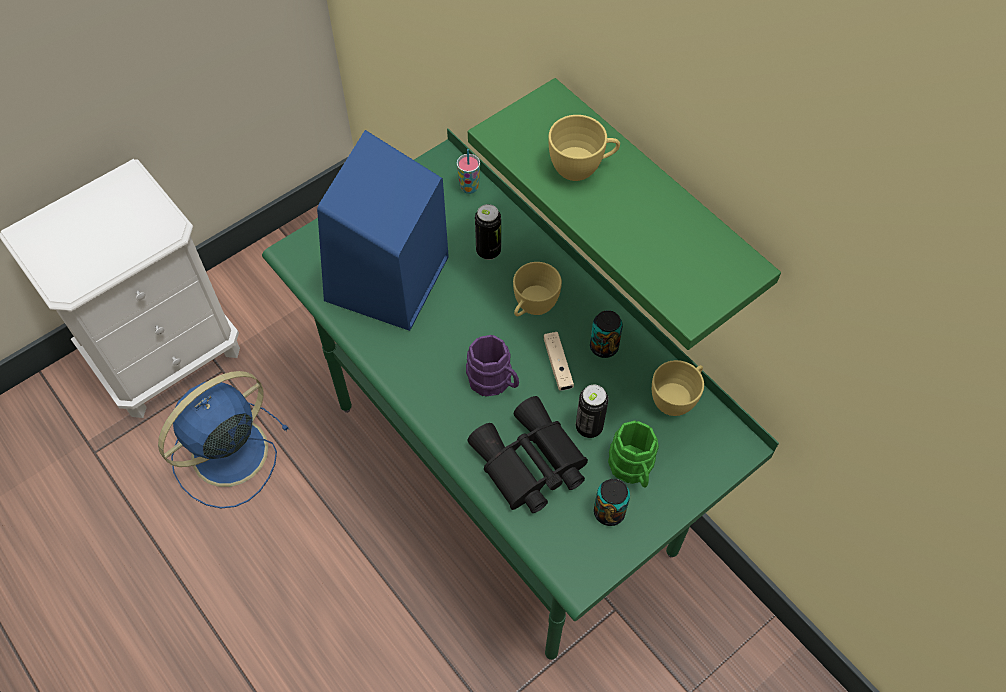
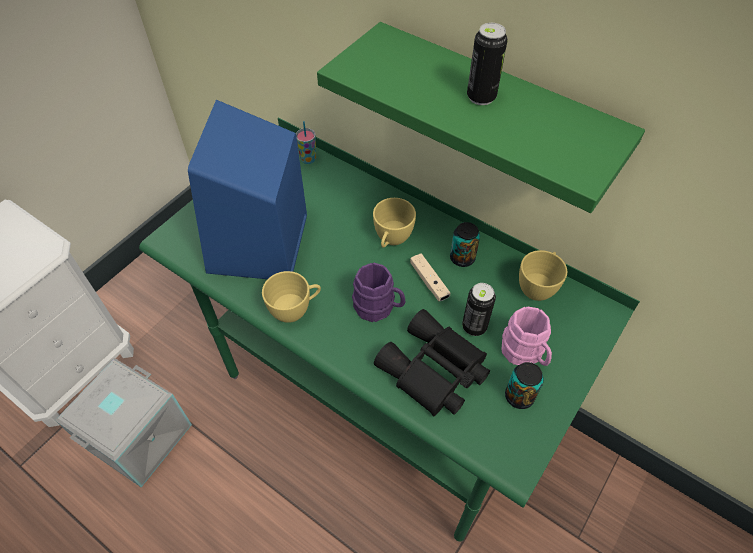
camera: 15 degrees left, 5 degrees down
(227, 454) = (140, 438): blue fan -> grey storage box
(488, 251) = (339, 204): can -> can (481, 97)
(582, 168) = (432, 82): yellow cup -> yellow cup (295, 309)
(632, 469) = (524, 354): green mug -> pink mug

